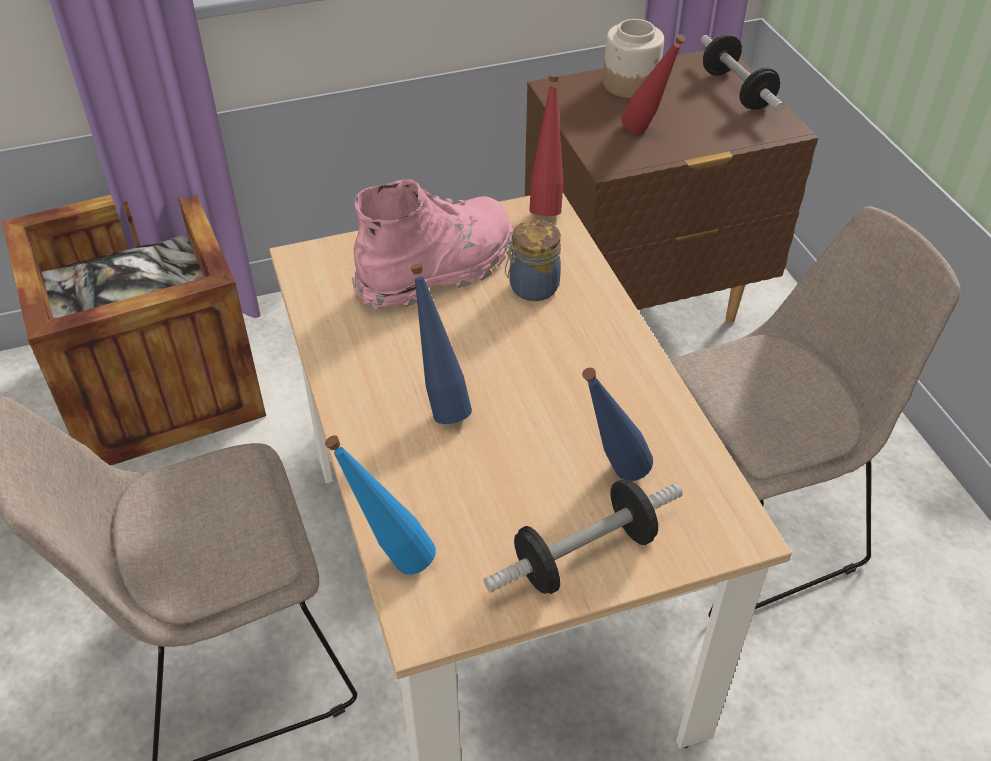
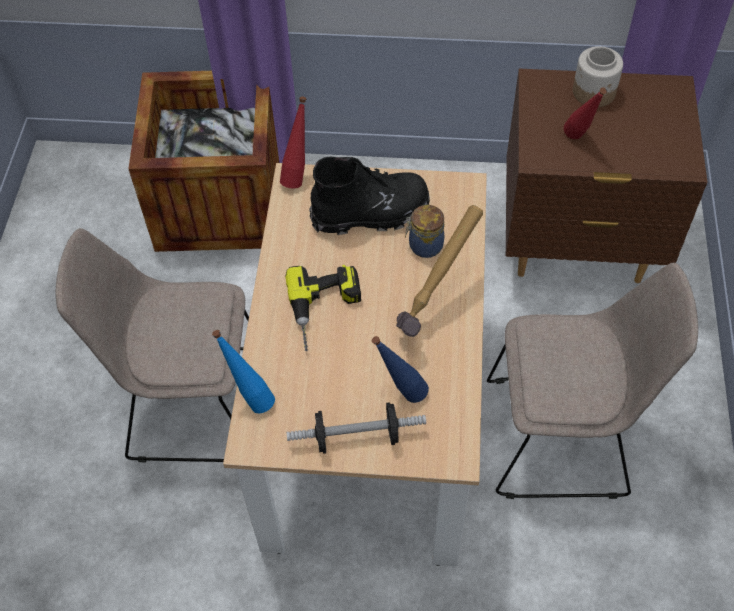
camera: 25 degrees right, 10 degrees up
(437, 270) = (371, 213): pink boot -> black boot
(441, 404) = (326, 310): blue bottle -> power drill
(546, 204) = (469, 183): red bottle -> red bottle (298, 176)
(597, 353) = (439, 308): none -> hammer
(737, 91) = (671, 121): dumbbell -> none

